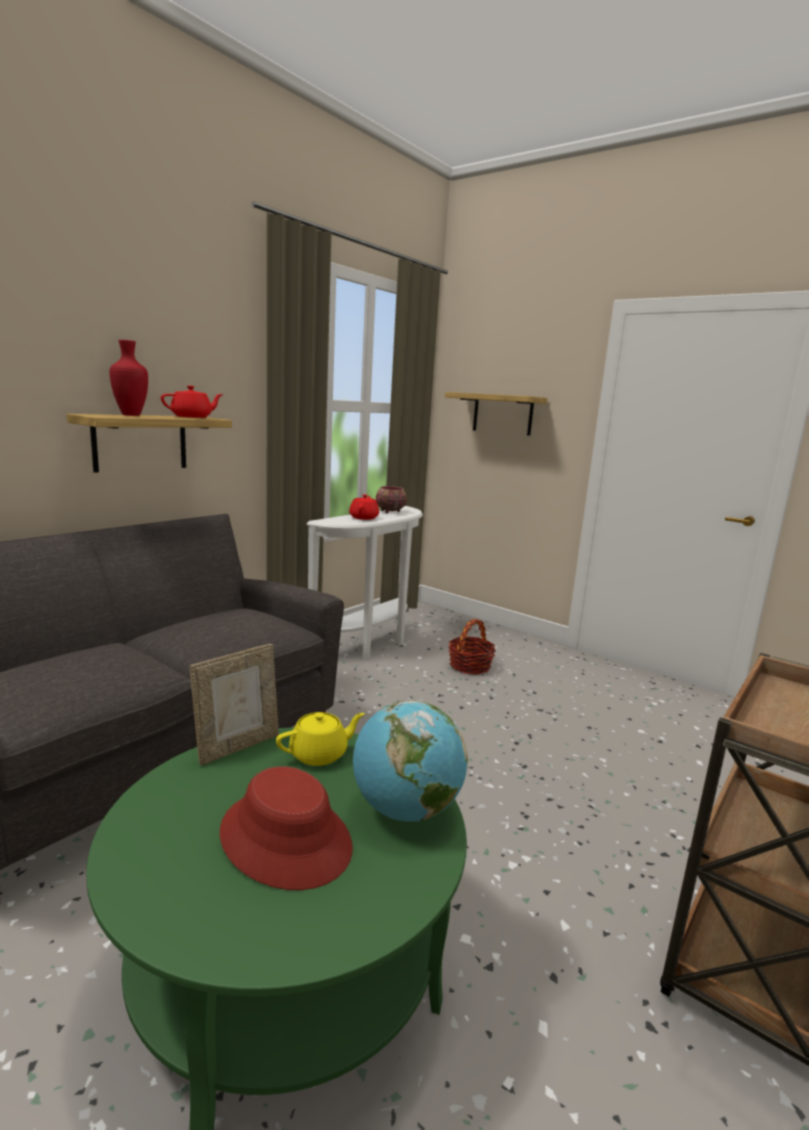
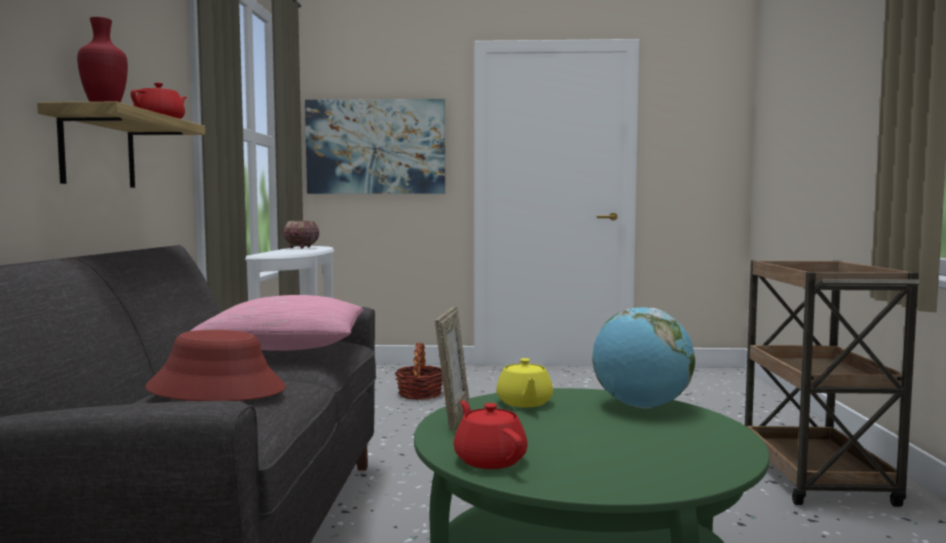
camera: 35 degrees left, 10 degrees down
(227, 624) = (284, 347): none -> pink pillow
(286, 838) = (606, 437): red hat -> red hat (217, 389)
(320, 754) = (524, 403): yellow teapot -> yellow teapot turned 150 degrees clockwise
(364, 517) = (293, 251): red teapot -> red teapot (489, 459)
(502, 414) = (376, 147): shelf -> picture

